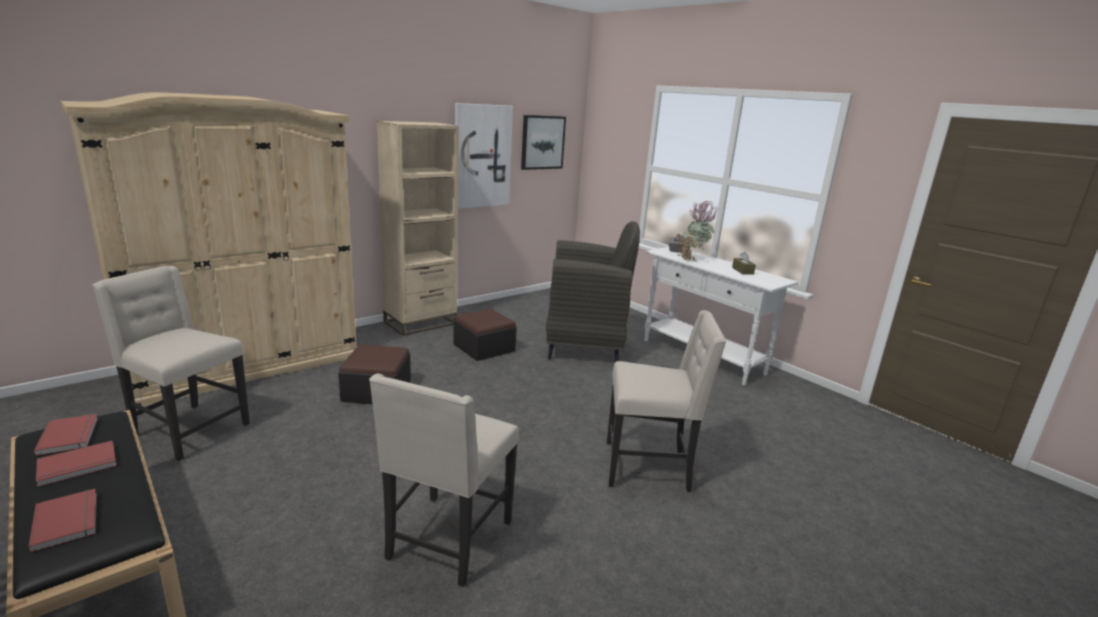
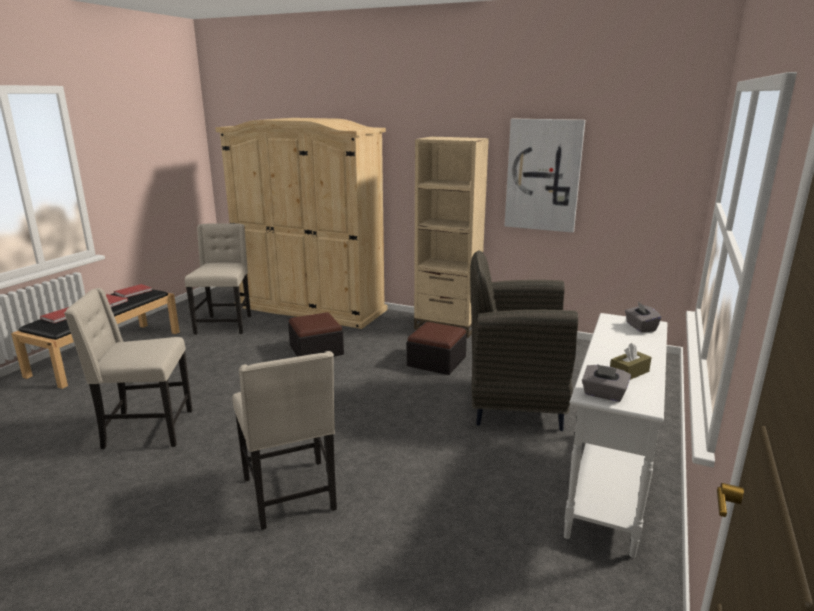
camera: 65 degrees right, 0 degrees up
(542, 142) = (635, 164): picture -> none
(585, 346) = (513, 403): grey armchair -> grey armchair turned 120 degrees clockwise
(691, 259) = (615, 338): potted plant -> none
(768, 282) = (603, 394): none -> grey tissue box

